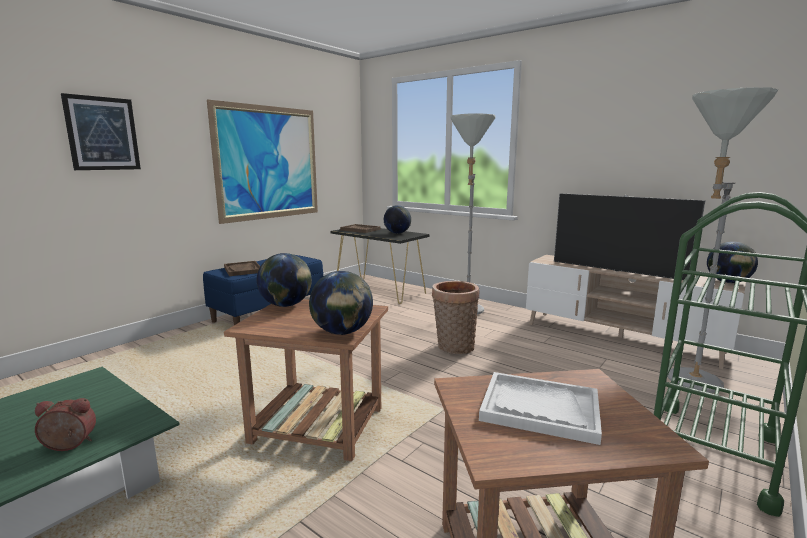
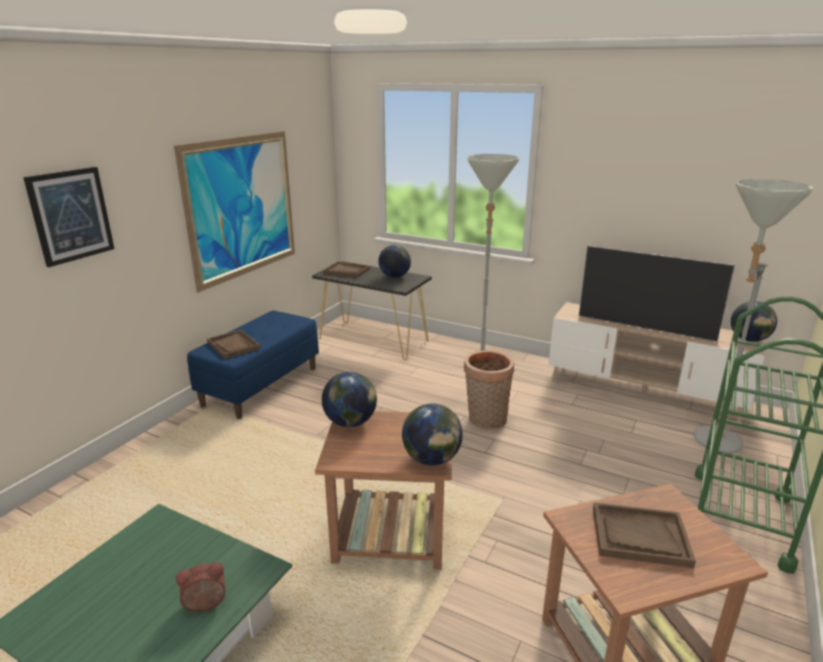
camera: 10 degrees left, 10 degrees up
(539, 409) = (639, 536): white tray -> brown tray

